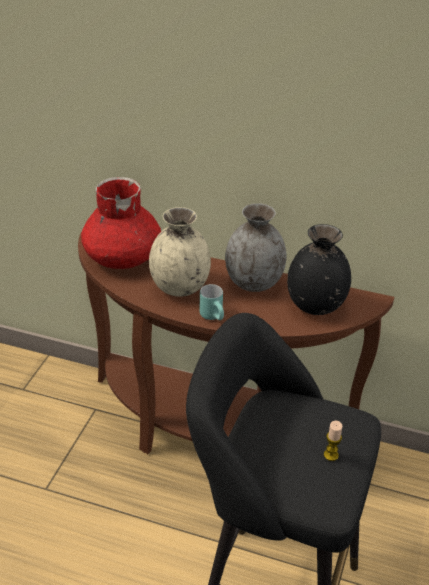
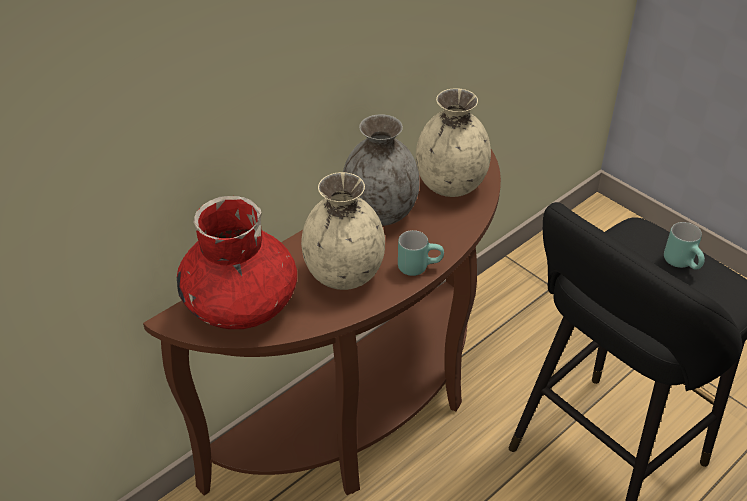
camera: 60 degrees left, 5 degrees up
(315, 305) = (451, 185): black vase -> beige vase
(331, 455) = (684, 263): candle -> turquoise mug

